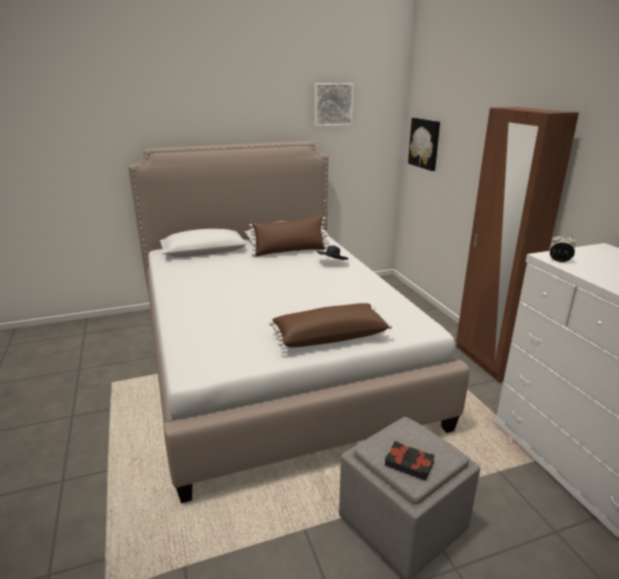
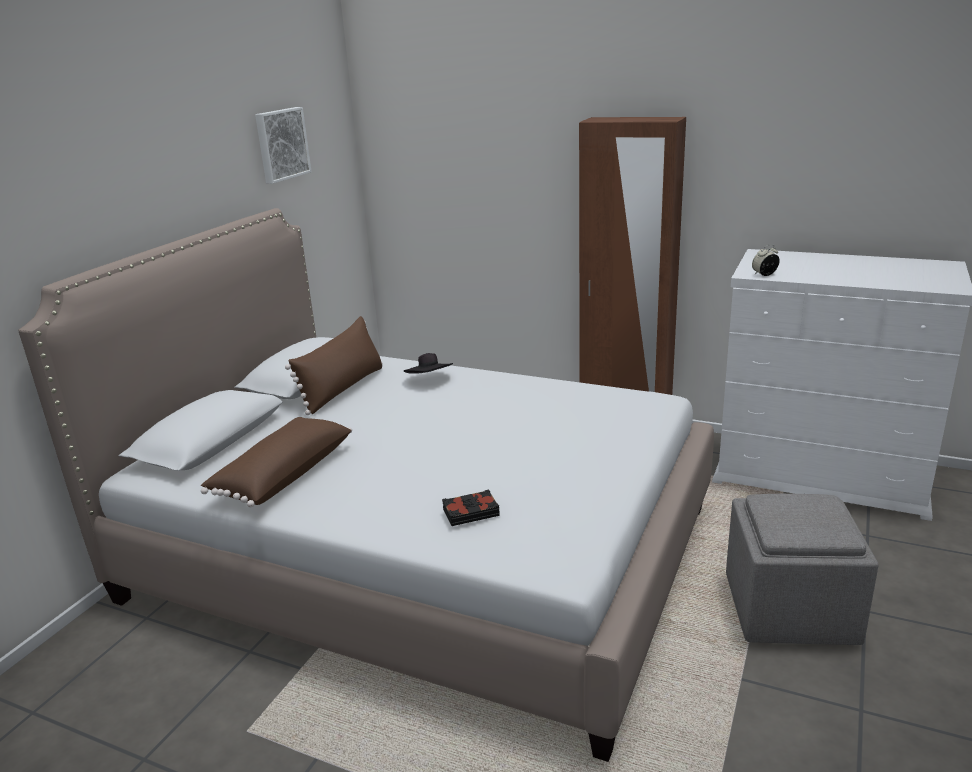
camera: 45 degrees left, 0 degrees up
(329, 336) = (605, 454): brown pillow -> brown pillow (282, 475)
(409, 463) = (820, 526): black book -> black book (470, 512)
(425, 143) = (416, 181): picture -> none

